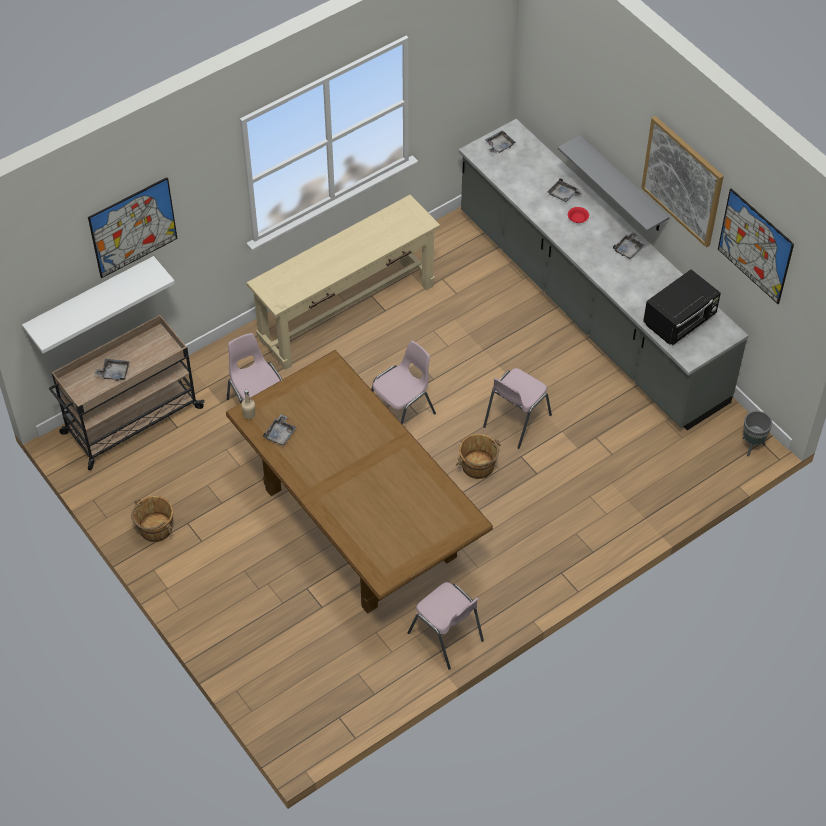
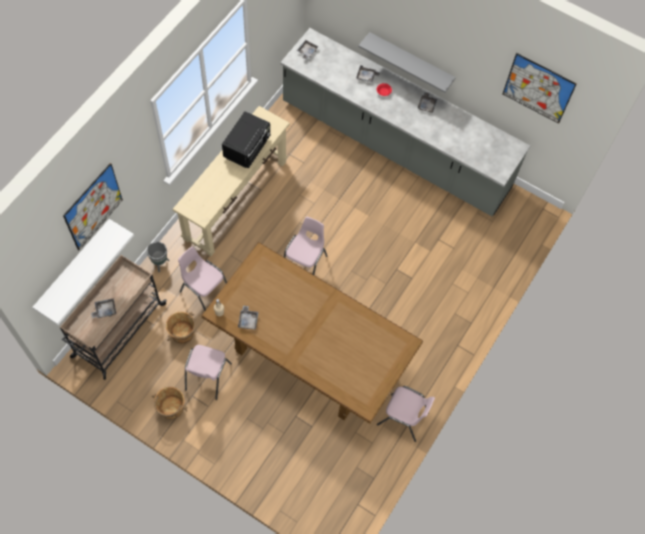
camera: 25 degrees left, 10 degrees up
(478, 466) = (371, 286): brown bucket -> brown bucket (182, 333)
(515, 421) = (382, 244): pink chair -> pink chair (207, 377)
(680, 321) = (483, 148): black microwave -> black microwave (247, 148)
(682, 181) = (469, 52): picture -> none
(752, 446) = (538, 213): grey planter -> grey planter (160, 264)

